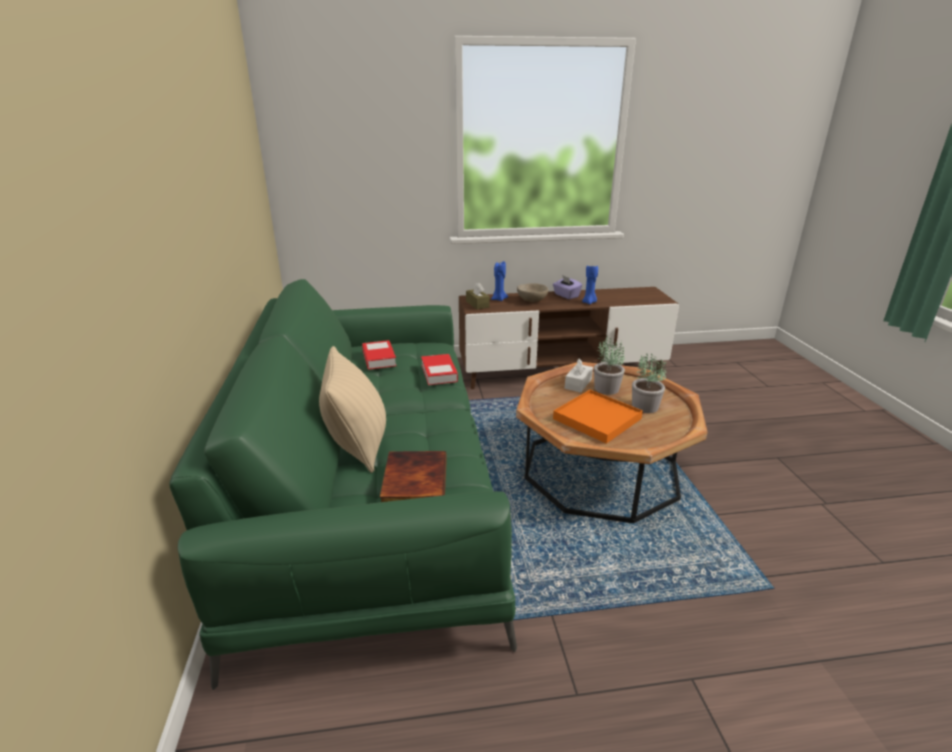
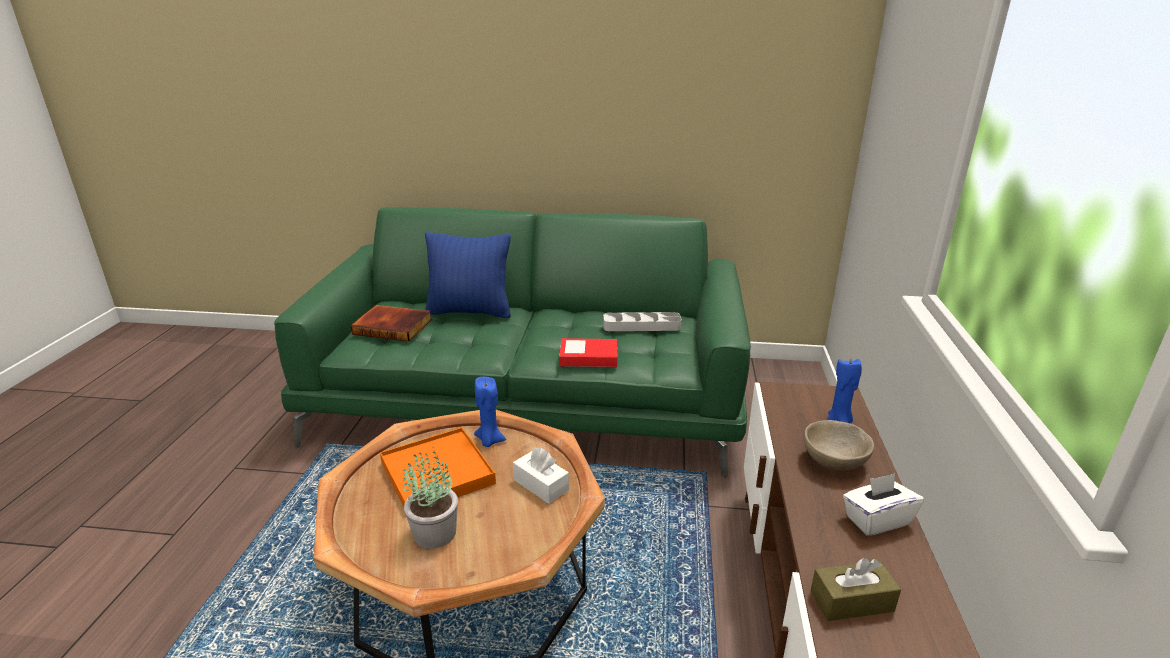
camera: 105 degrees right, 0 degrees up
(358, 445) = (470, 311): beige pillow -> blue pillow
(379, 358) = (641, 326): book -> grey tray
(477, 304) = (807, 398): brown tissue box -> brown tissue box (851, 601)
(566, 295) = (876, 520): purple tissue box -> white tissue box
(589, 302) = (827, 545): blue candle -> blue candle (489, 441)
(606, 388) = (511, 510): potted plant -> none

